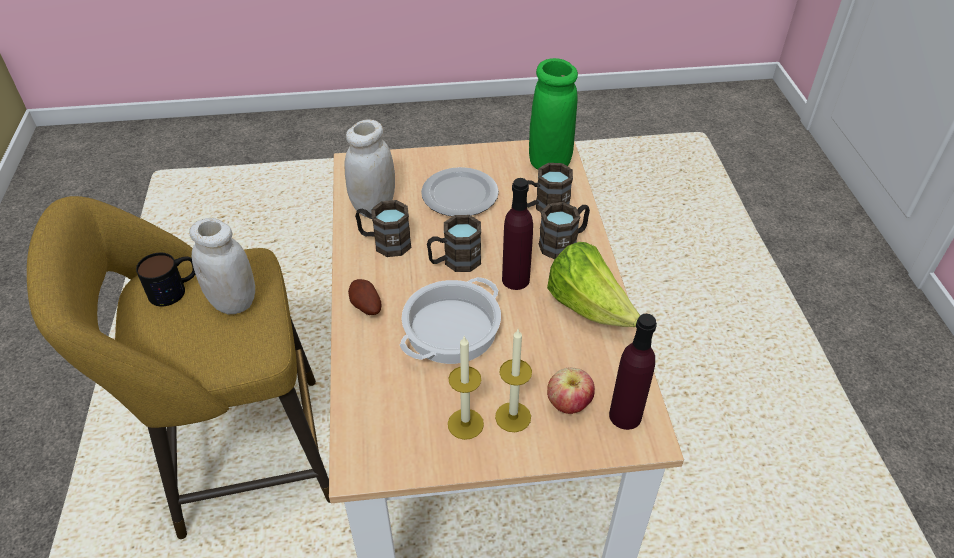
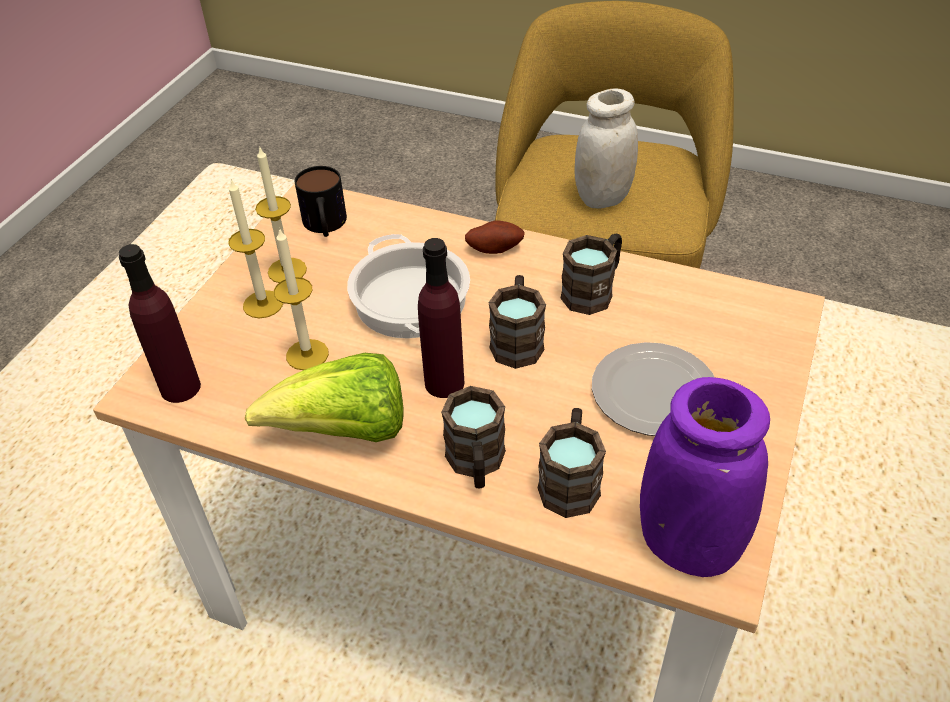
camera: 120 degrees right, 0 degrees up
(175, 289) = (647, 166): mug -> mug (325, 226)
(374, 206) = (674, 301): white jar -> none
(542, 360) = (307, 354): none -> candle
(550, 161) = (688, 543): green vase -> purple vase
(568, 404) = (236, 350): apple -> none

